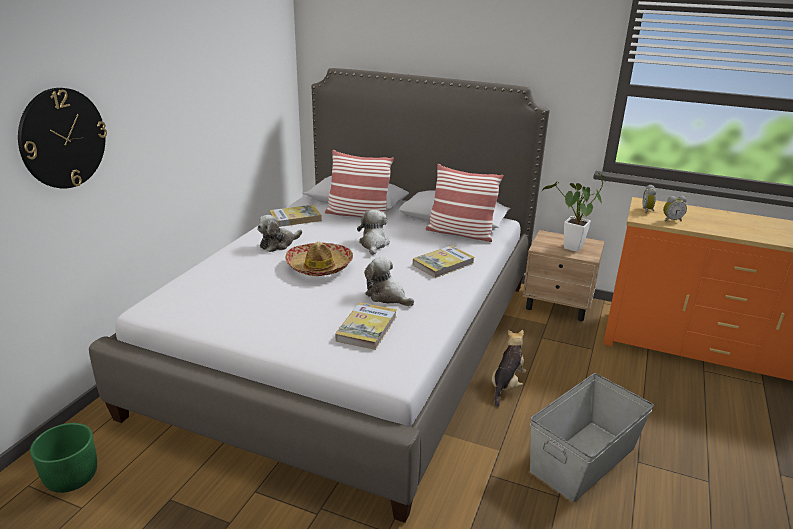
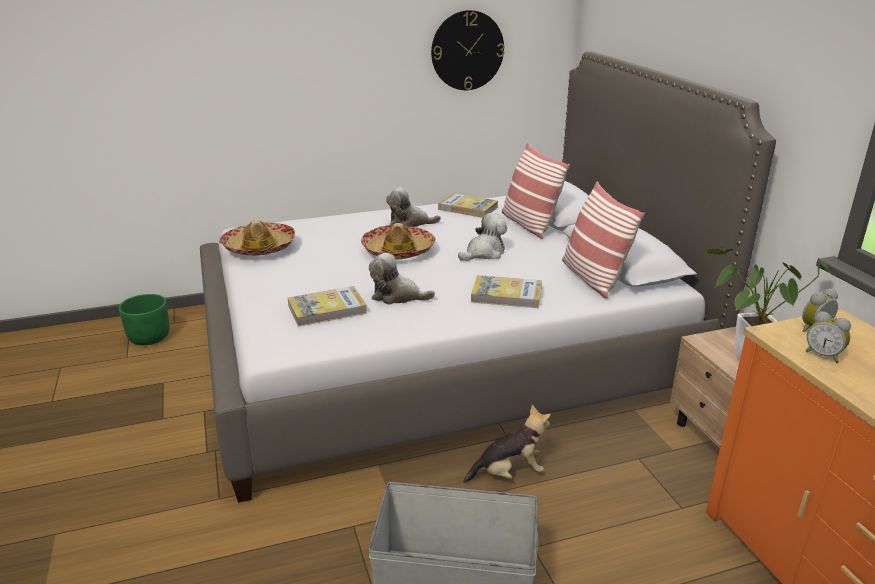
camera: 50 degrees right, 0 degrees up
(62, 138) = (226, 68): wall clock -> wall clock (467, 50)
(207, 313) = (259, 247): none -> hat
(387, 296) = (397, 296): plush toy -> plush toy turned 75 degrees counterclockwise

